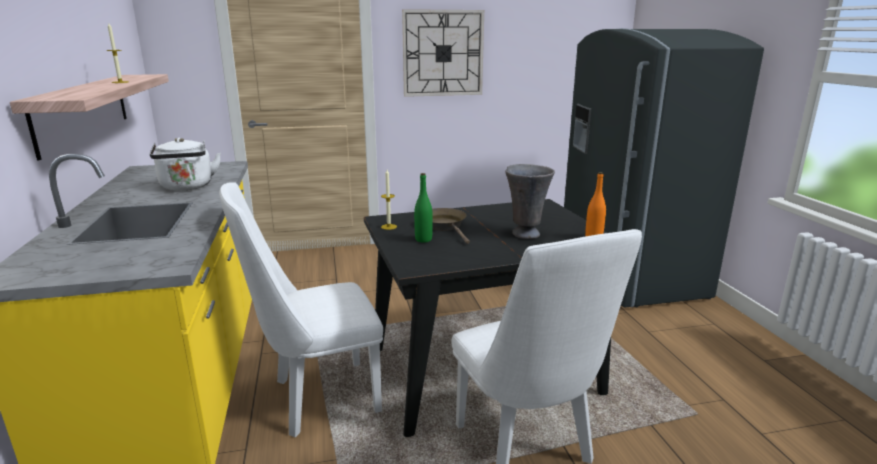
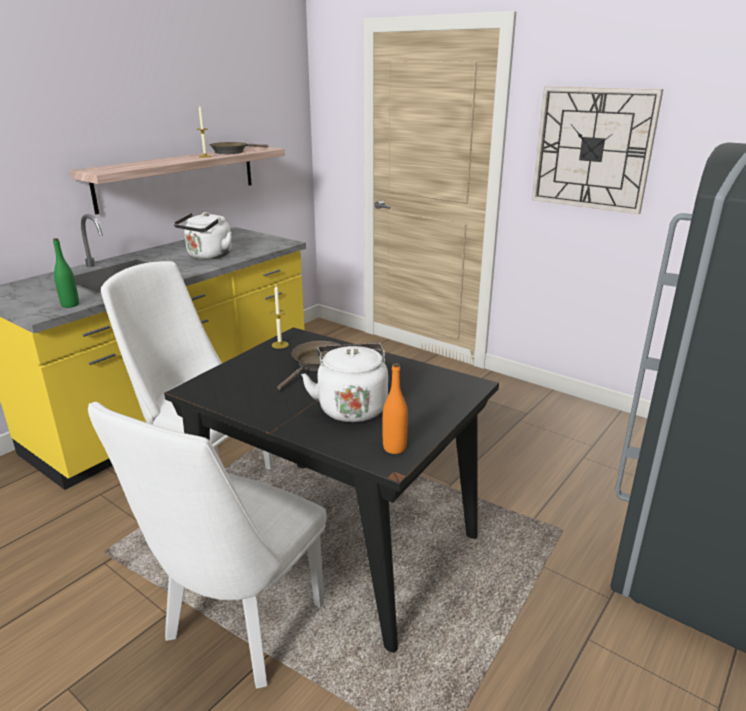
camera: 50 degrees right, 5 degrees up
(127, 78) = (232, 152): none -> brown frying pan
(423, 239) = (267, 369): green bottle -> green bottle (70, 305)
(525, 234) = (351, 407): grey vase -> white kettle

